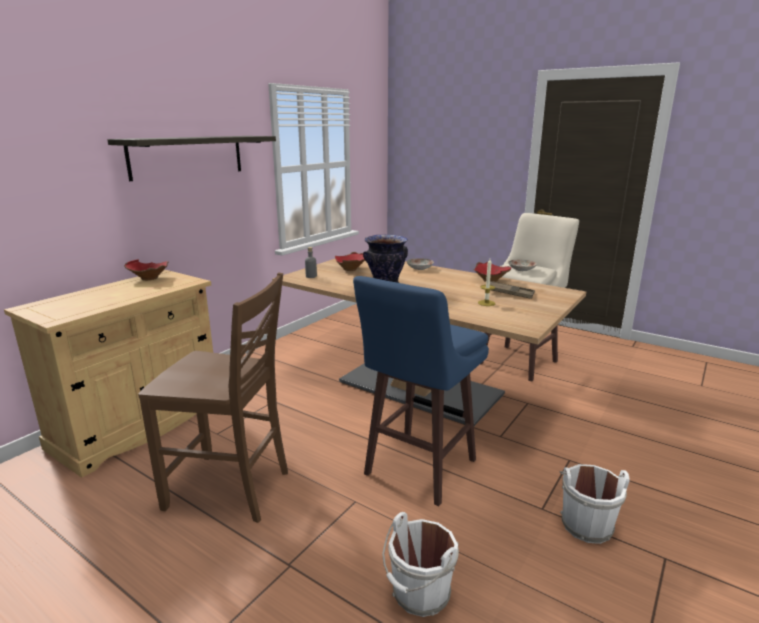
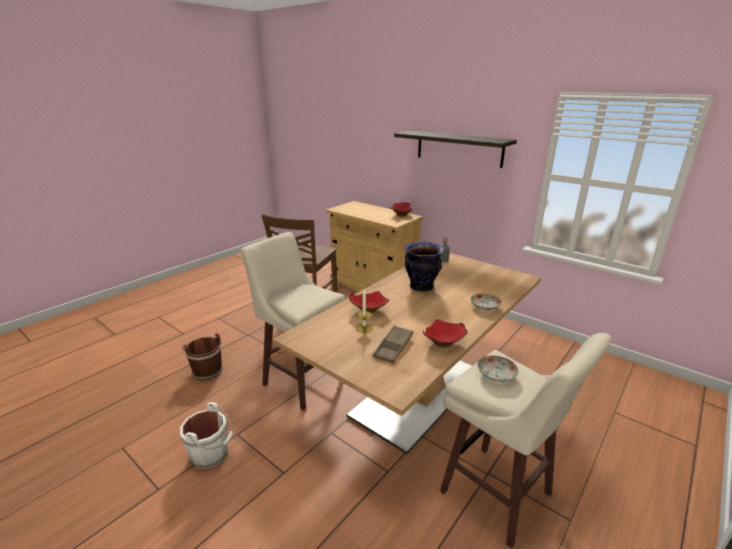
camera: 95 degrees right, 5 degrees up
(351, 269) = (470, 275): red bowl -> red bowl (368, 310)
(418, 468) = (302, 380): blue stool -> beige stool
(419, 594) = (207, 371): white bucket -> brown bucket

